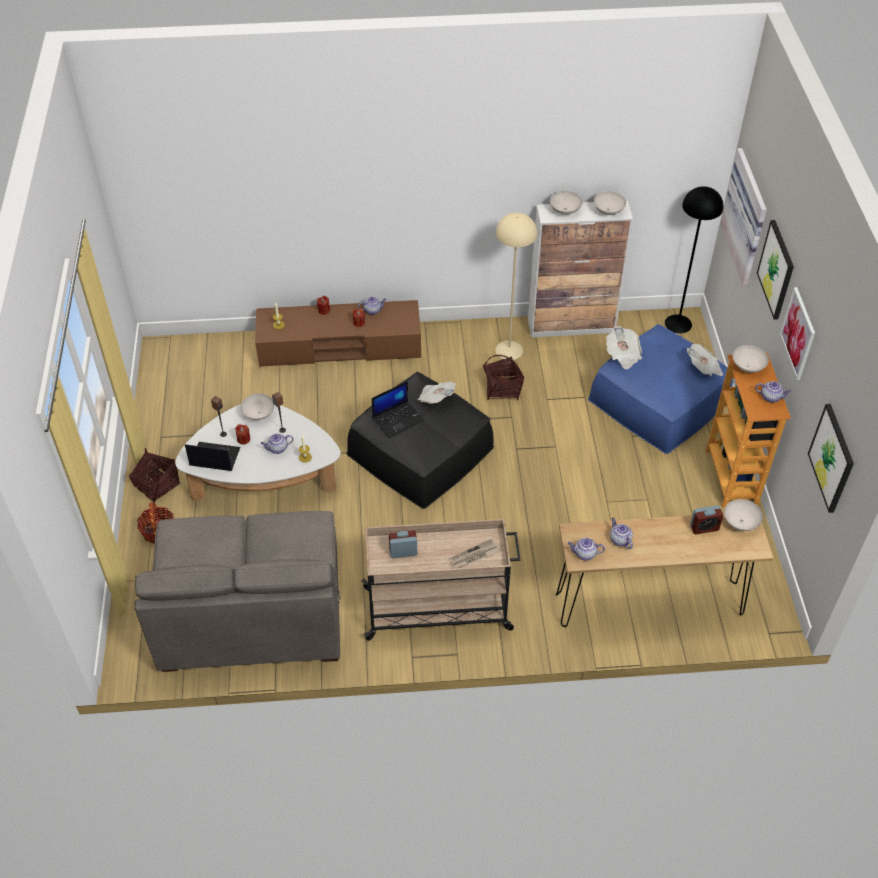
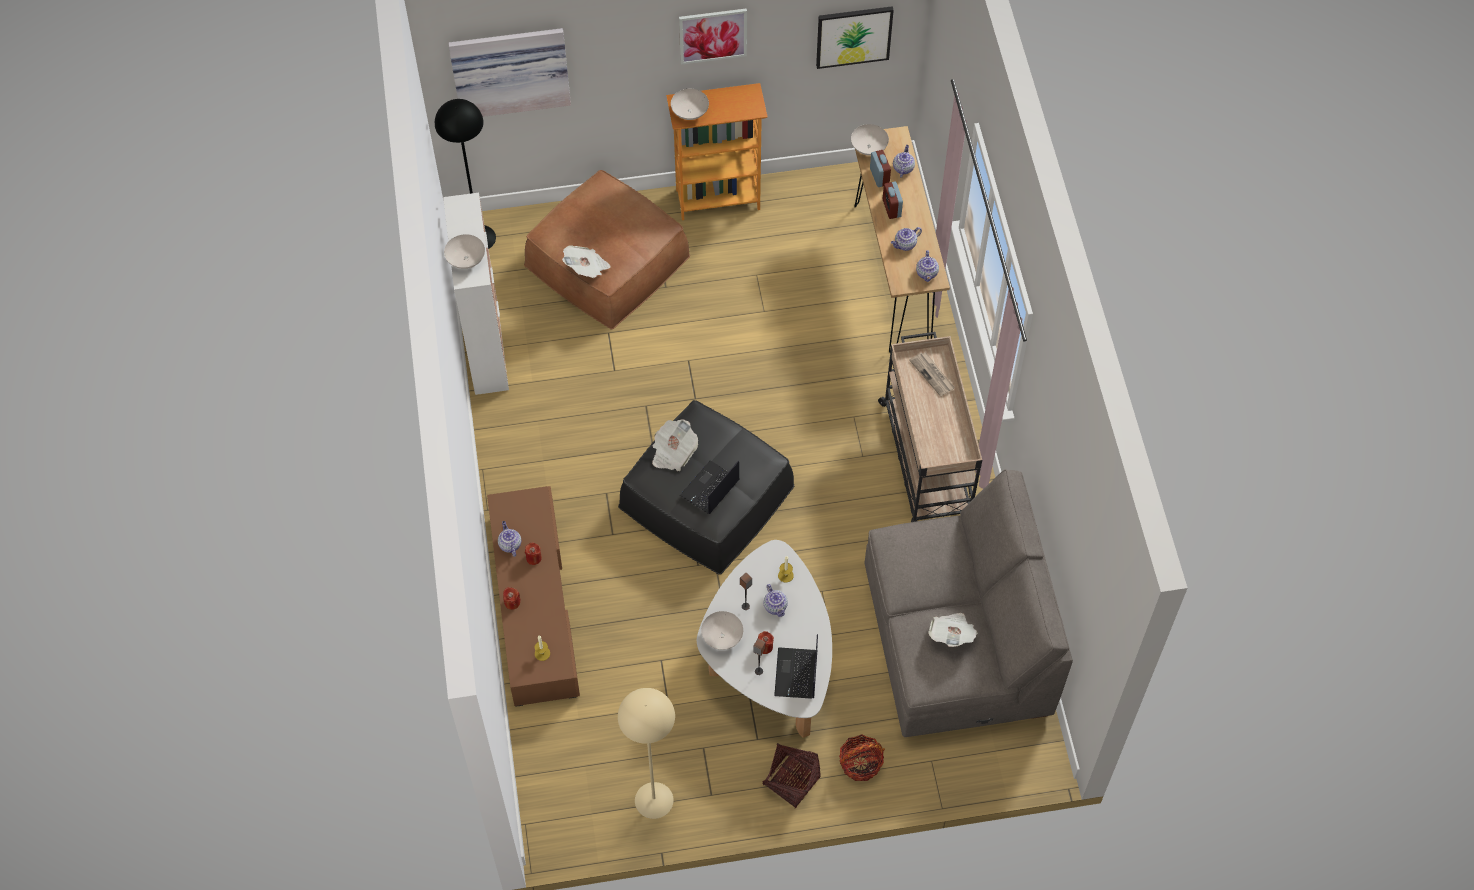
camera: 95 degrees left, 10 degrees up
(398, 419) = (710, 489): laptop -> laptop turned 105 degrees counterclockwise
(403, 552) = (937, 438): alarm clock -> alarm clock (891, 208)
(502, 389) = (601, 416): basket -> none
(509, 350) = (532, 412): beige floor lamp -> beige floor lamp (653, 800)
(608, 211) = (466, 215): white bowl -> none
(659, 399) = (607, 260): blue ottoman -> brown ottoman
(703, 368) = (602, 194): newspaper -> newspaper (952, 635)
(771, 397) = (732, 96): teapot -> teapot (903, 168)
(776, 269) = (621, 43): picture -> none

